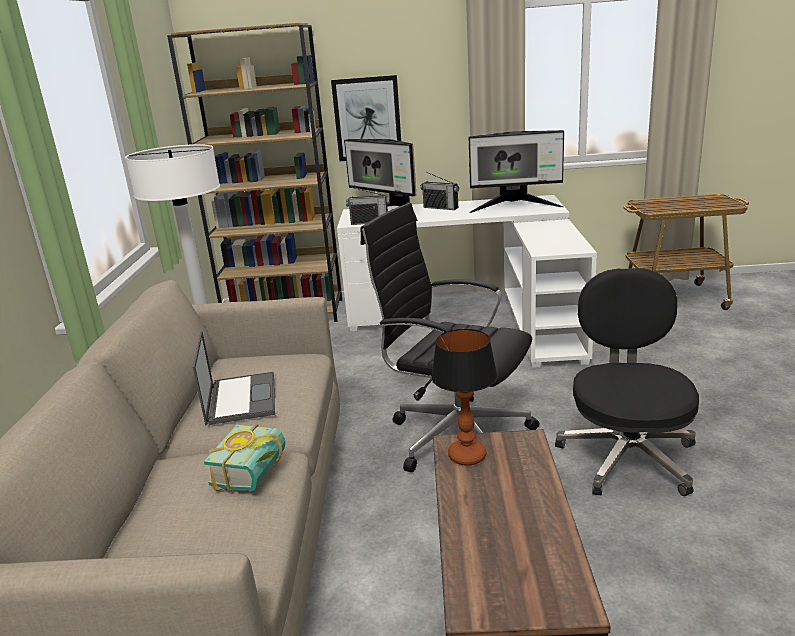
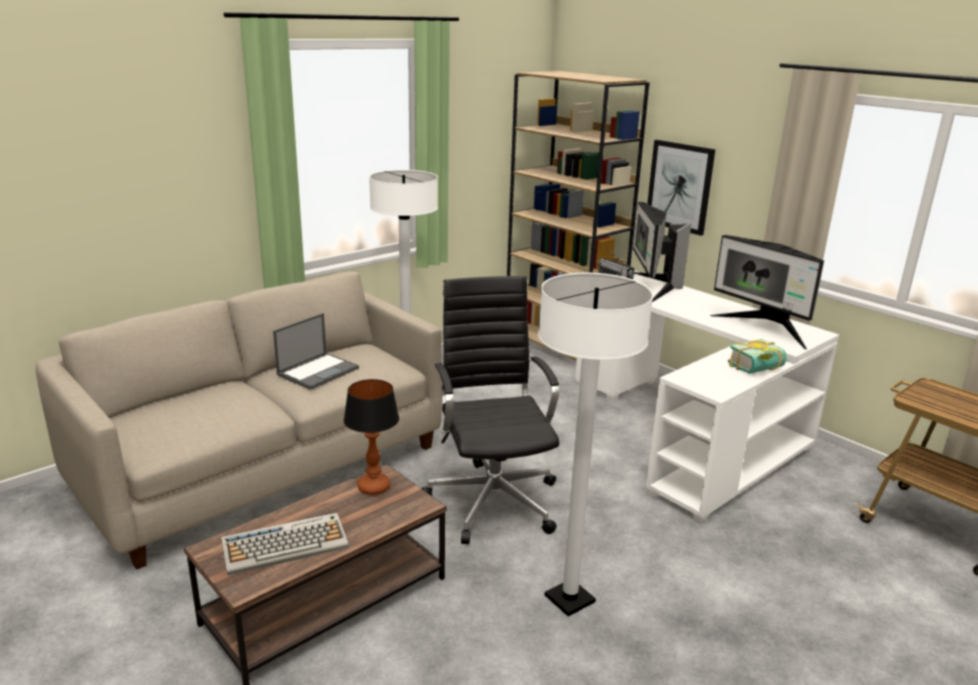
camera: 45 degrees right, 0 degrees up
(257, 473) = (238, 411): book -> book (759, 369)
(441, 208) = (701, 301): radio -> none
(517, 546) = (286, 544): none -> keyboard
(627, 456) = (569, 599): black office chair -> white floor lamp

